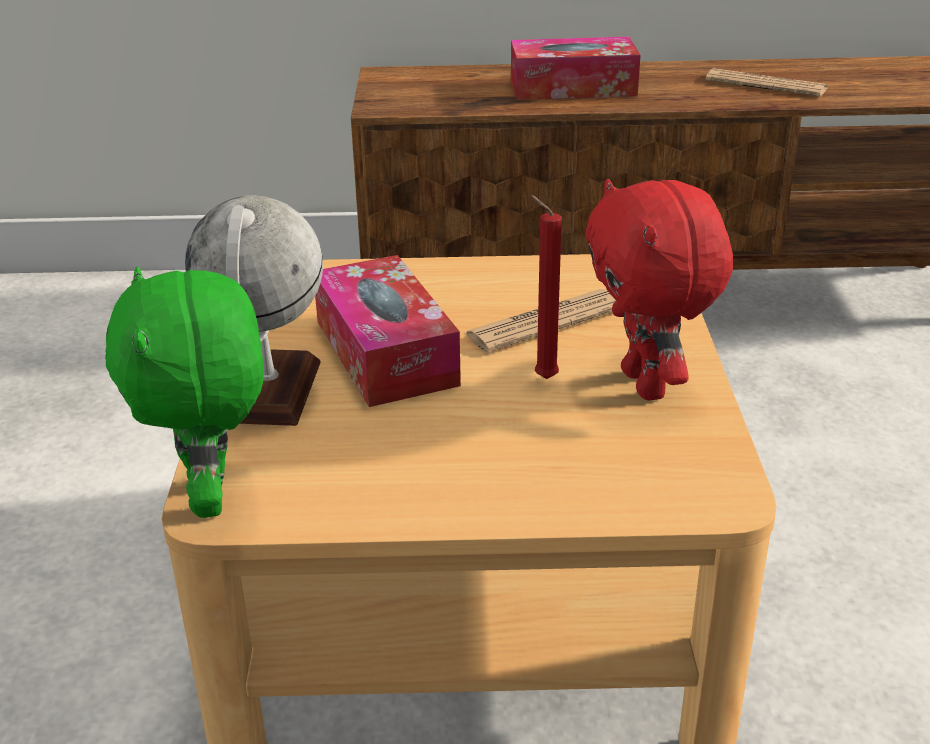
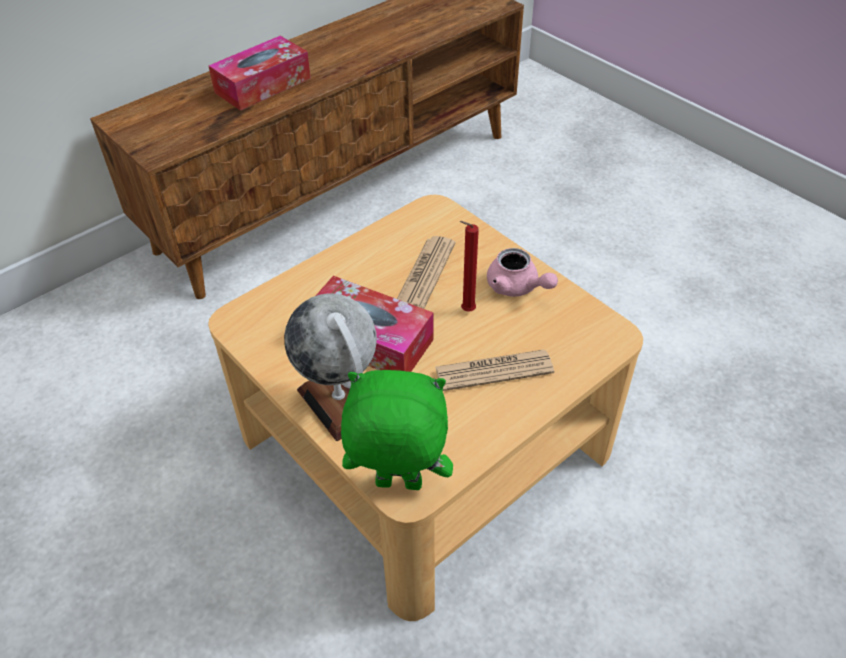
camera: 40 degrees left, 15 degrees up
(213, 497) = (397, 486): green plush toy -> green plush toy turned 150 degrees clockwise
(647, 385) = (517, 287): red plush toy -> pink teapot
(766, 85) = (372, 40): newspaper -> newspaper (494, 371)

